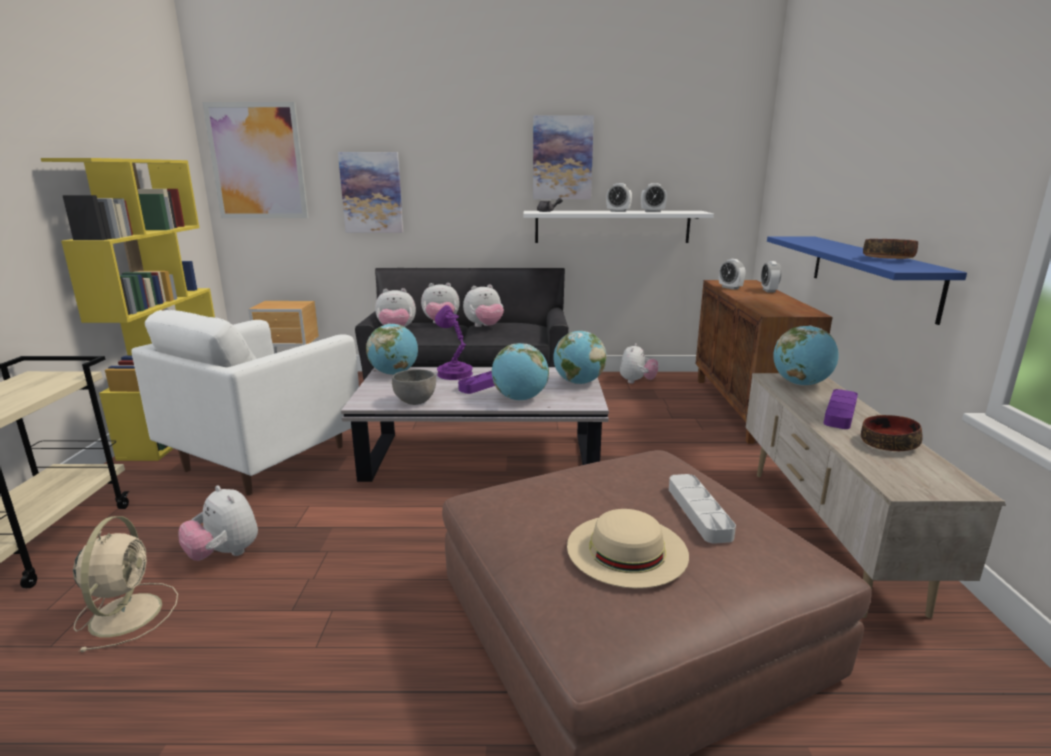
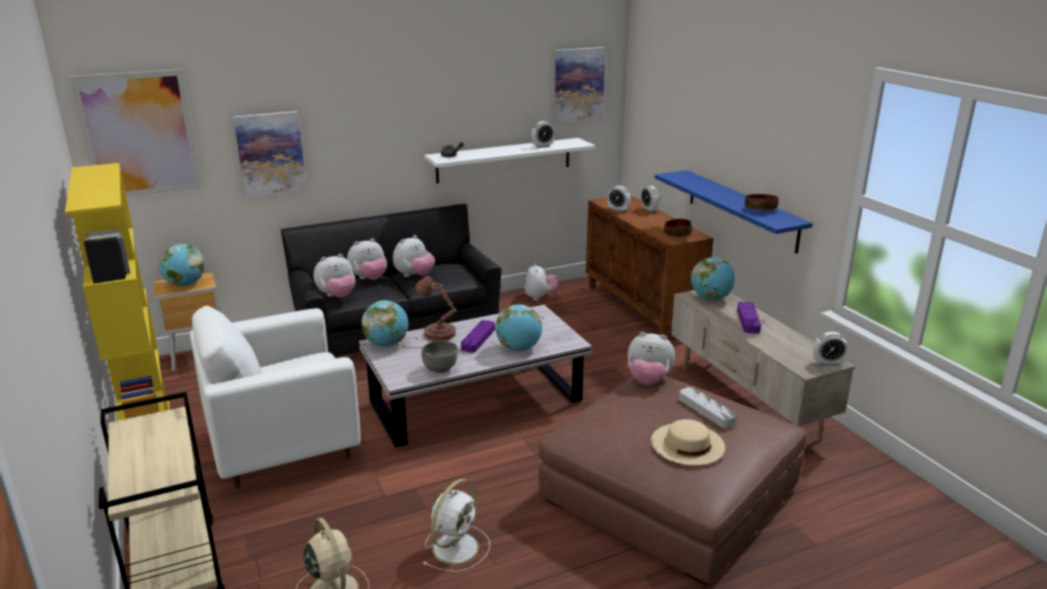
camera: 25 degrees left, 5 degrees up
(225, 554) = (354, 531): plush toy -> plush toy (648, 381)
(266, 458) = (284, 448): white armchair -> white armchair turned 60 degrees clockwise
(300, 608) = (457, 546): none -> white fan
(453, 373) = (437, 333): purple table lamp -> brown table lamp
(562, 158) = (457, 103): picture -> picture (578, 84)
(578, 382) = (547, 323): globe -> globe (185, 284)
(618, 211) = (513, 149): alarm clock -> alarm clock (827, 363)
(888, 444) = (785, 339): bowl -> bowl (677, 234)

